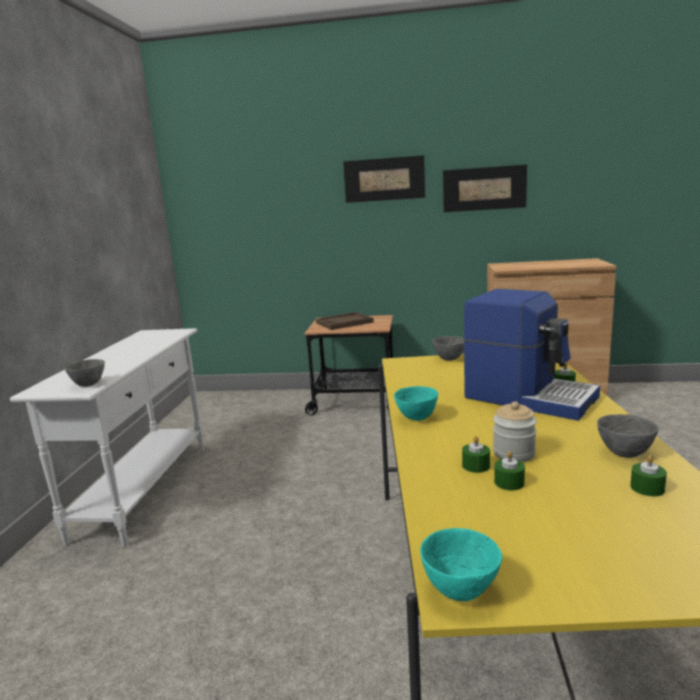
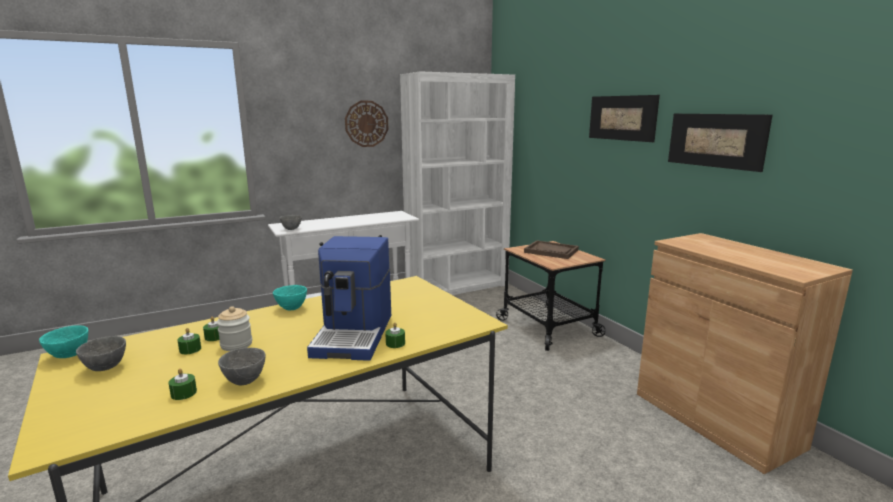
camera: 55 degrees right, 0 degrees up
(65, 209) = (366, 123): none -> wall clock
(200, 413) = (457, 286): none -> white bookcase
(449, 359) = (434, 294): grey bowl -> grey bowl (107, 367)

